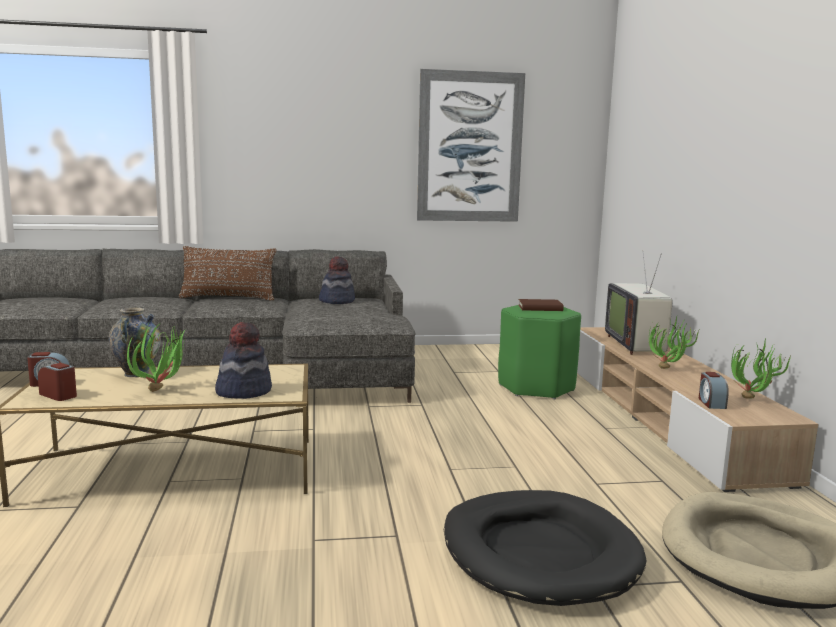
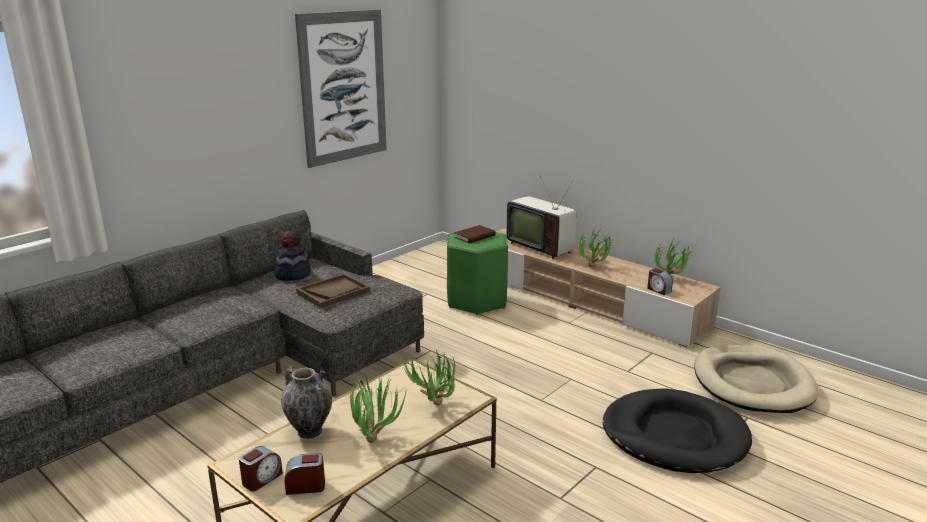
camera: 40 degrees left, 10 degrees up
(228, 298) = (183, 305): brown pillow -> none
(244, 391) = (434, 408): hat -> potted plant
(339, 314) = (333, 292): none -> brown tray

